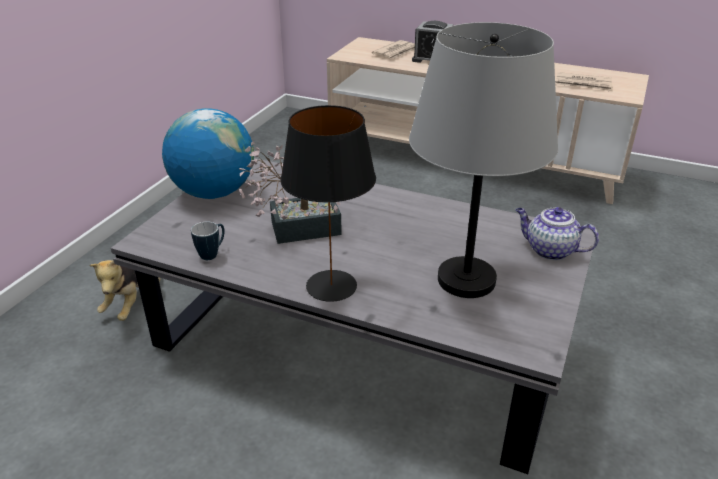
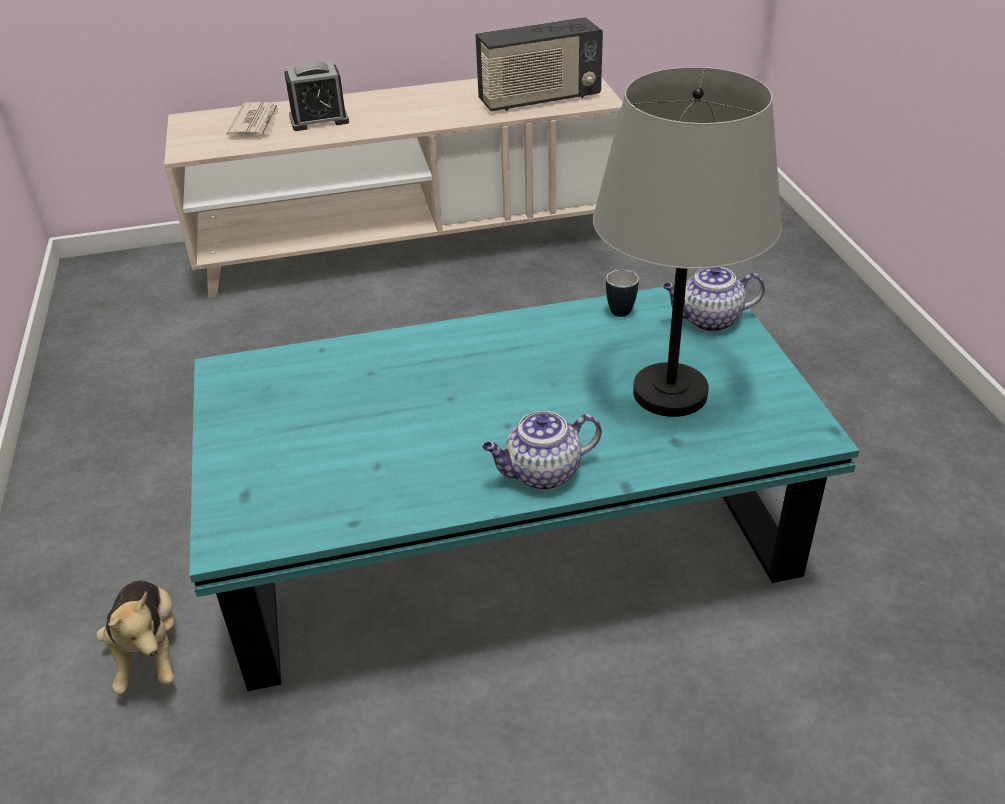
camera: 35 degrees left, 5 degrees up
(212, 254) = (349, 509): mug -> mug (620, 309)
(214, 192) = (239, 427): globe -> none
(296, 228) = (414, 424): potted plant -> none
(330, 286) = (542, 474): black table lamp -> teapot
(357, 345) = (506, 541): grey coffee table -> turquoise coffee table
(583, 84) = (539, 99): newspaper -> radio

